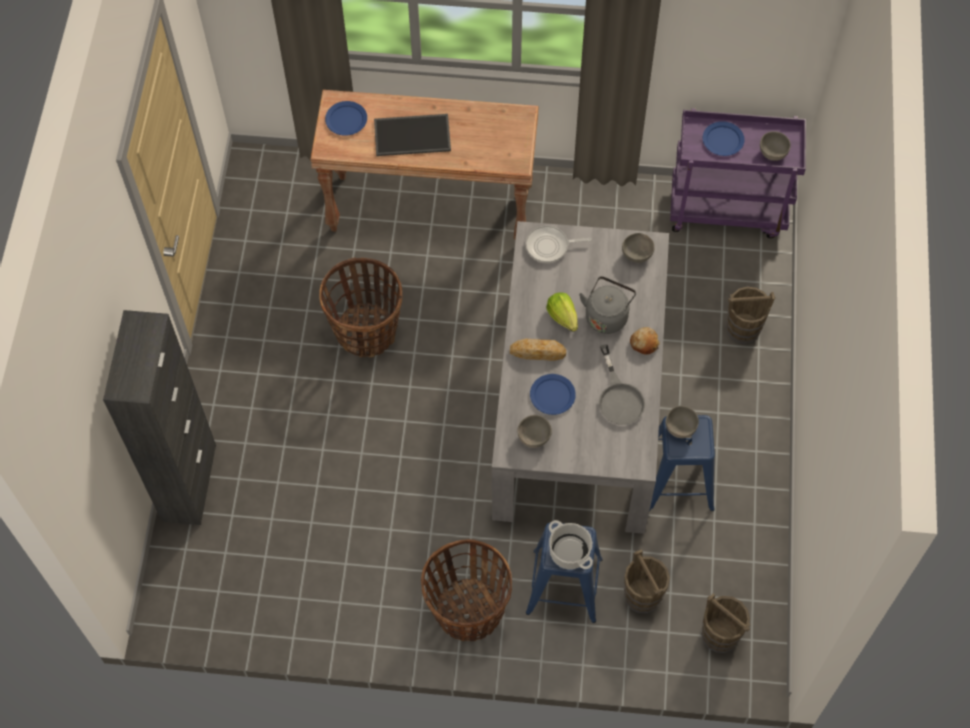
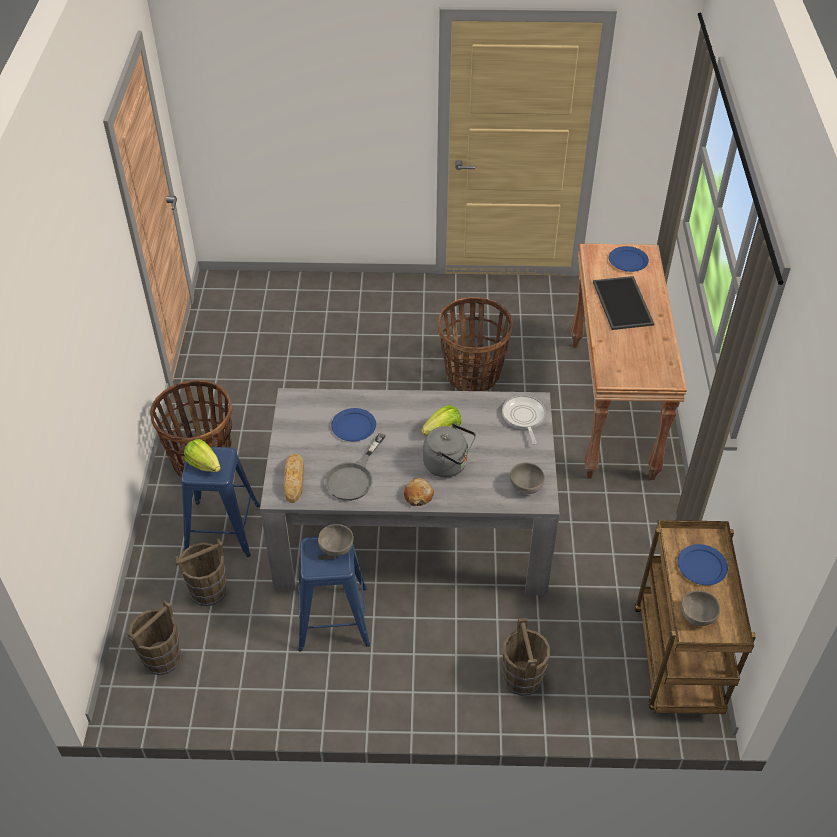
camera: 85 degrees right, 15 degrees down
(189, 483) = (322, 285): black cabinet -> none
(533, 437) = (308, 415): grey bowl -> none
(537, 352) = (401, 413): bread -> bread (294, 479)
(569, 551) = (204, 464): cooking pot -> lettuce
(619, 397) = (354, 477): grey frying pan -> grey frying pan turned 45 degrees counterclockwise
(728, 209) = (678, 662): purple cart -> brown cart

